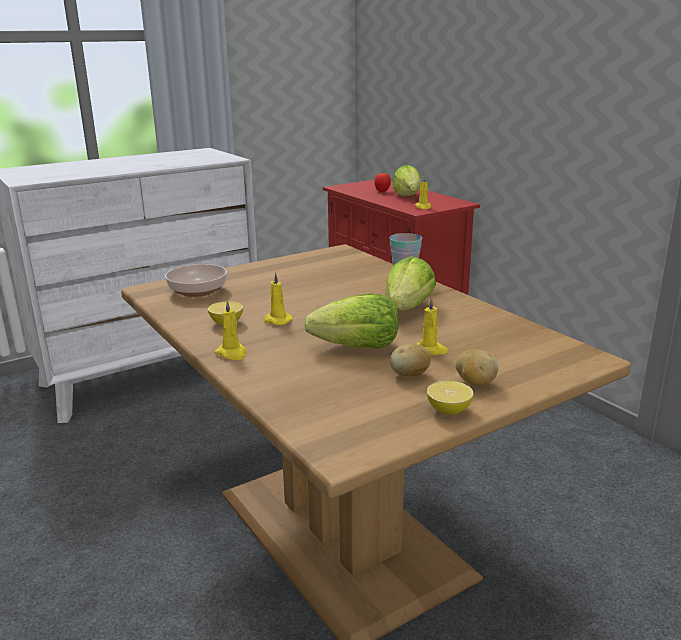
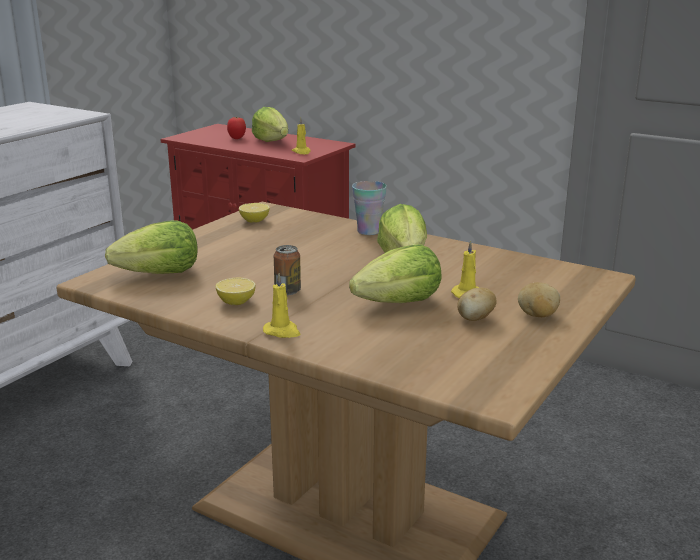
camera: 25 degrees left, 0 degrees up
(198, 291) = (160, 274): bowl -> lettuce
(276, 321) = (287, 291): yellow candle -> can
(449, 410) = (542, 343): lemon -> lemon (254, 221)

